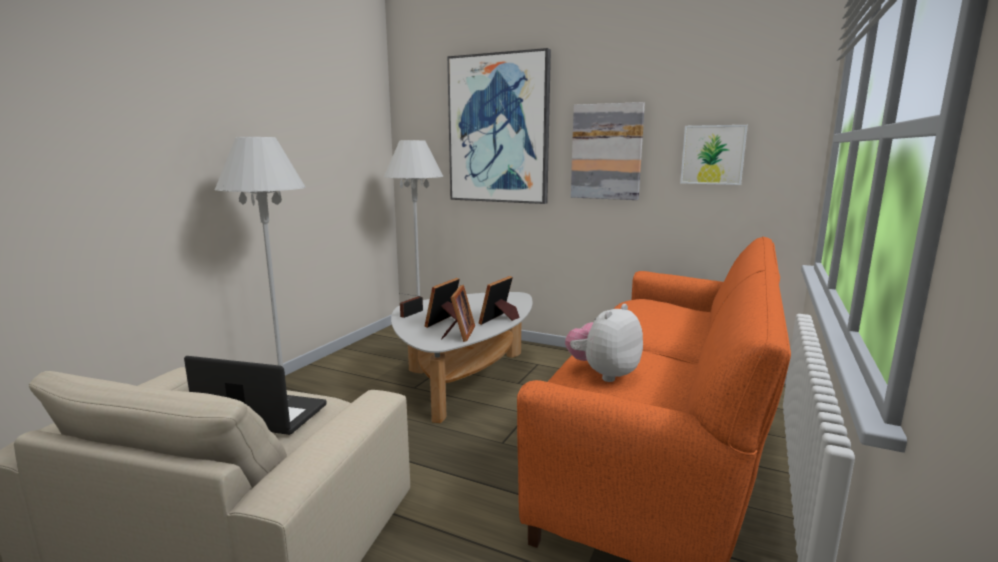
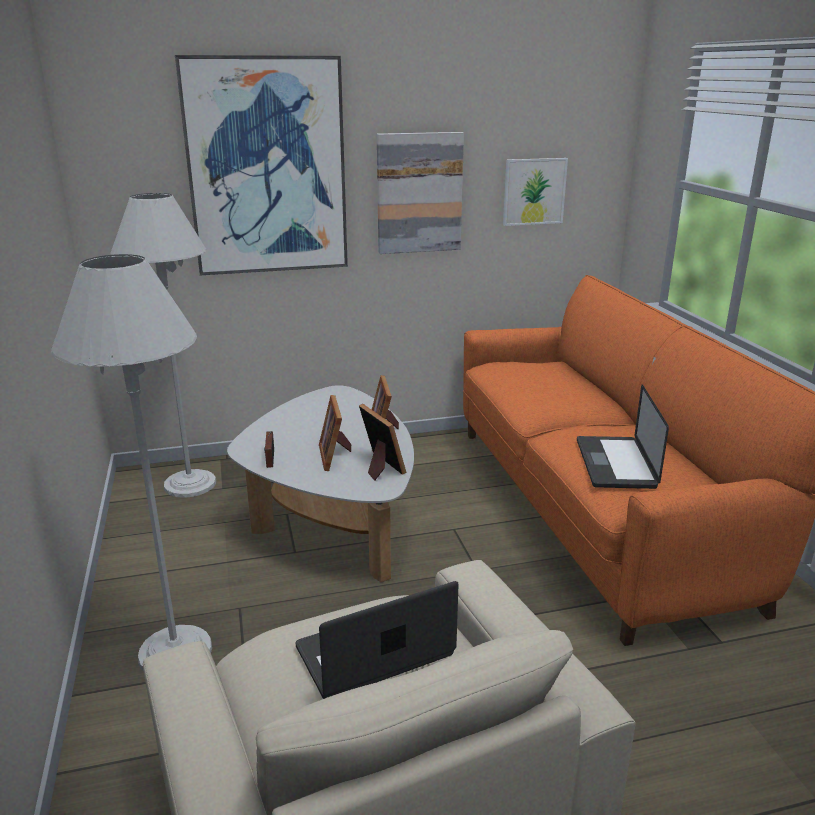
camera: 40 degrees left, 10 degrees up
(603, 374) = (615, 464): plush toy -> laptop

